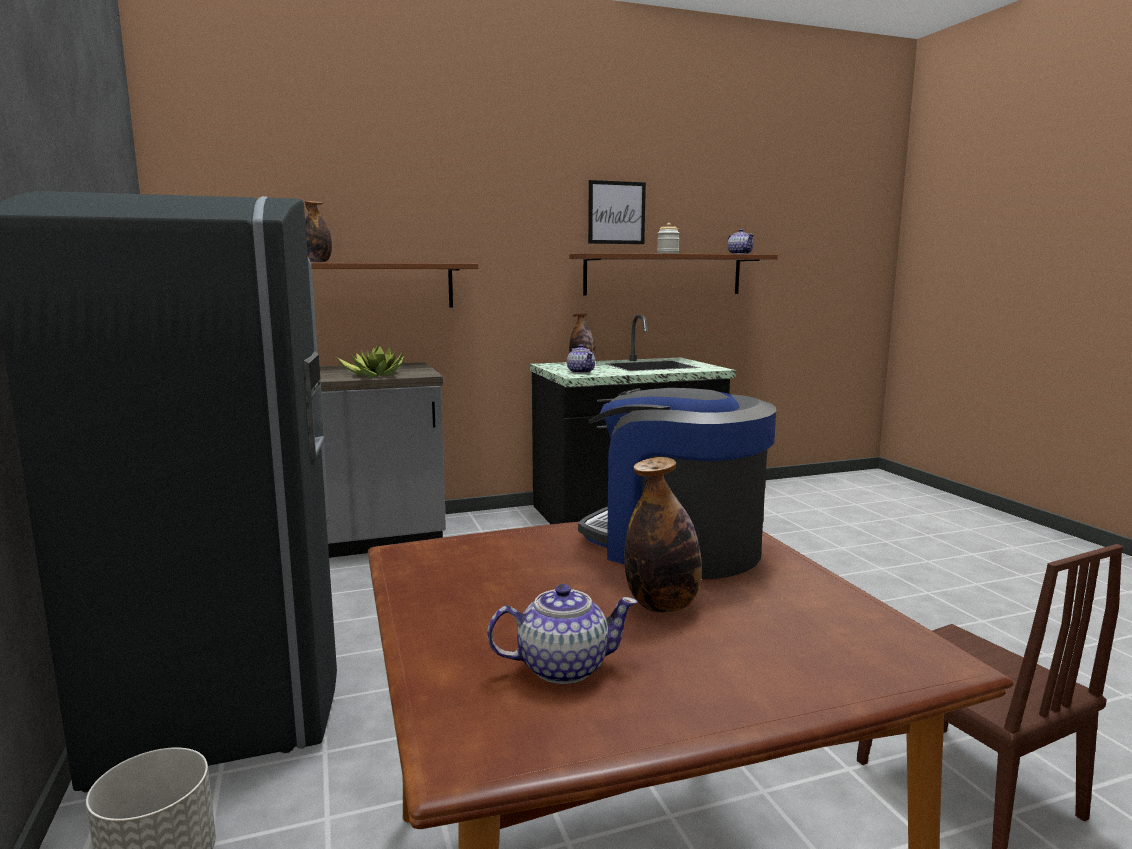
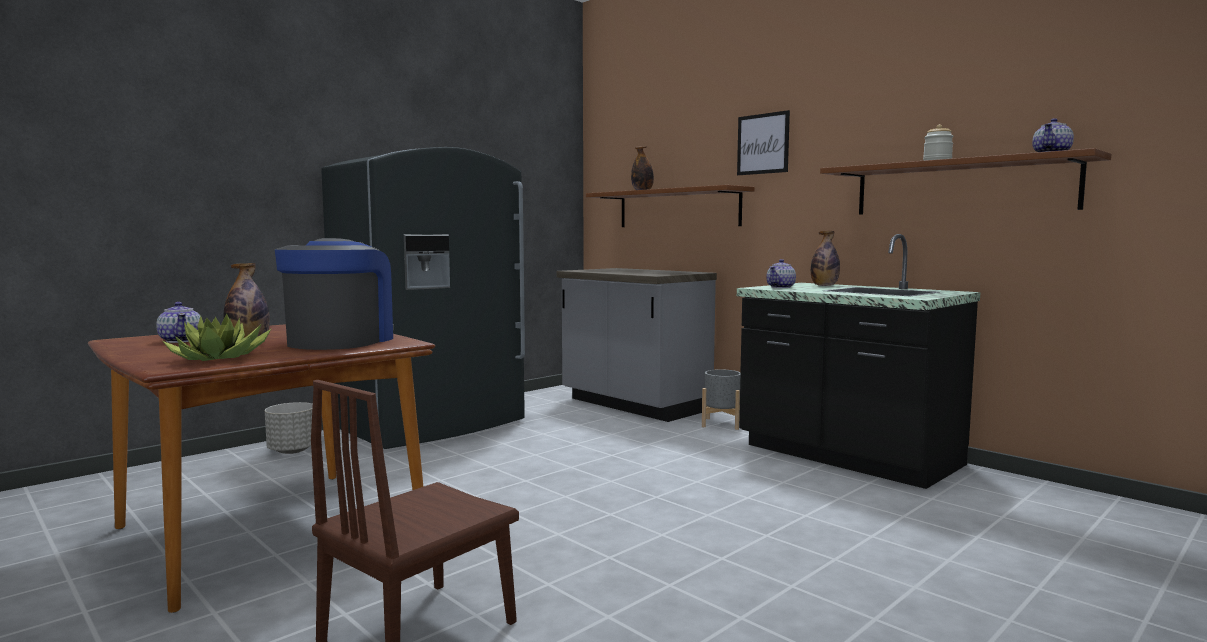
camera: 65 degrees right, 5 degrees down
(375, 375) = (632, 273): potted plant -> potted plant (219, 358)
(483, 526) = (721, 424): none -> grey planter
(616, 213) = (901, 121): picture -> picture (763, 144)

